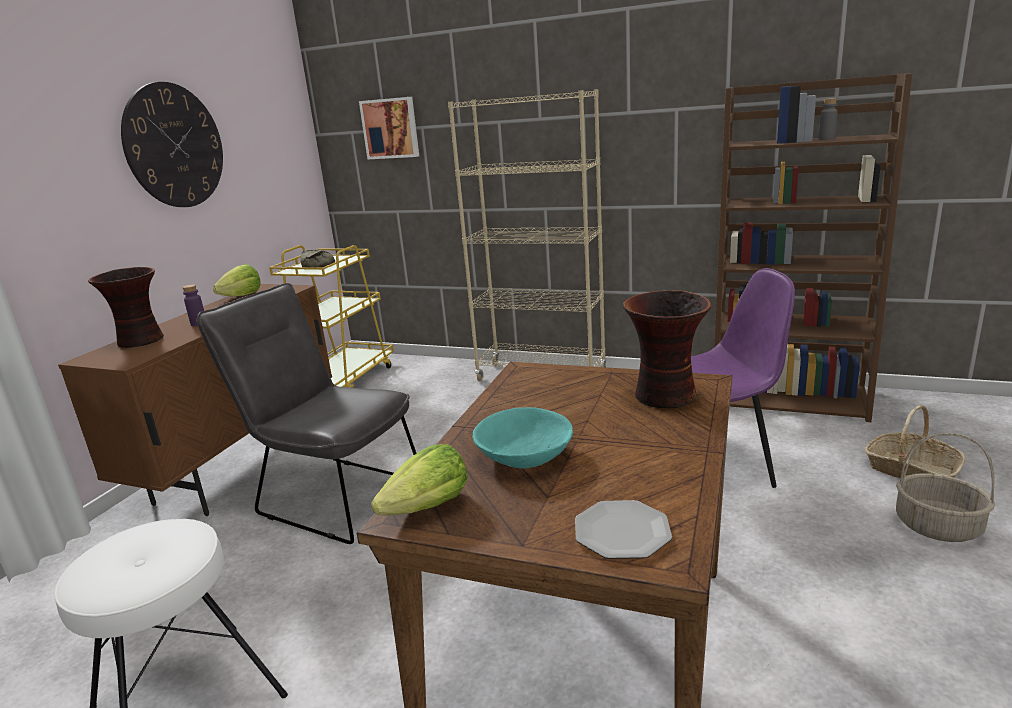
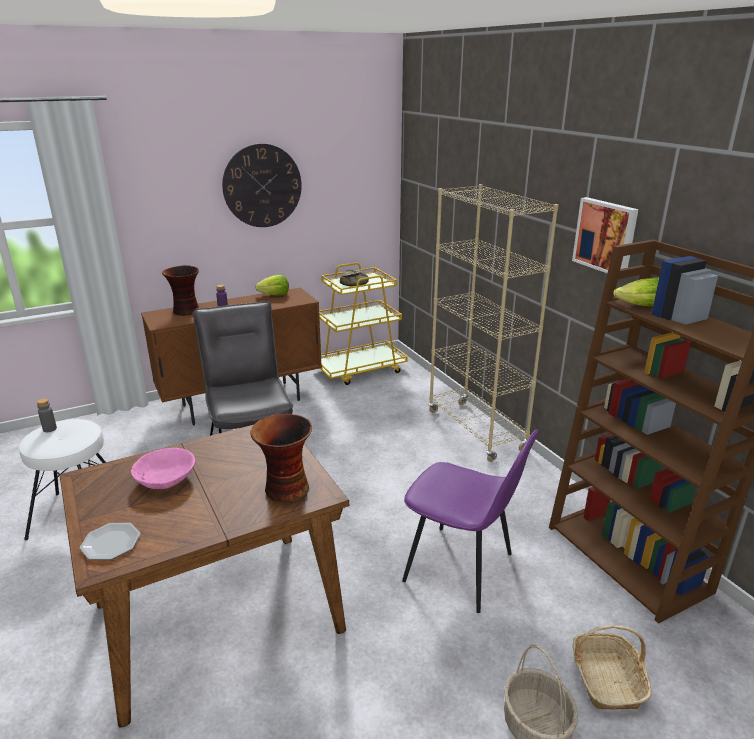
camera: 40 degrees right, 5 degrees up
(391, 128) = (437, 189): picture -> picture (606, 236)
(428, 507) = (93, 480): lettuce -> lettuce (640, 306)
(523, 455) = (166, 479): turquoise bowl -> pink bowl
(826, 139) = (706, 327): grey bottle -> grey bottle (50, 429)

